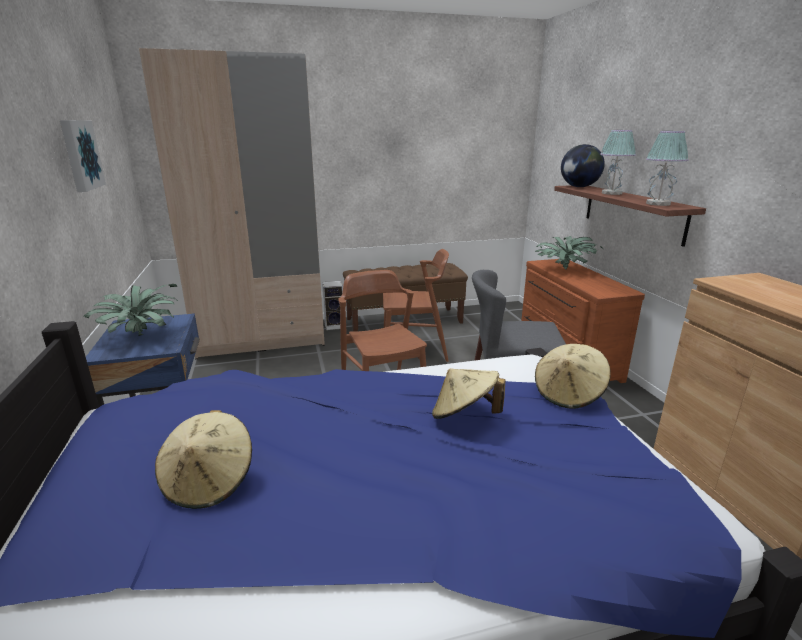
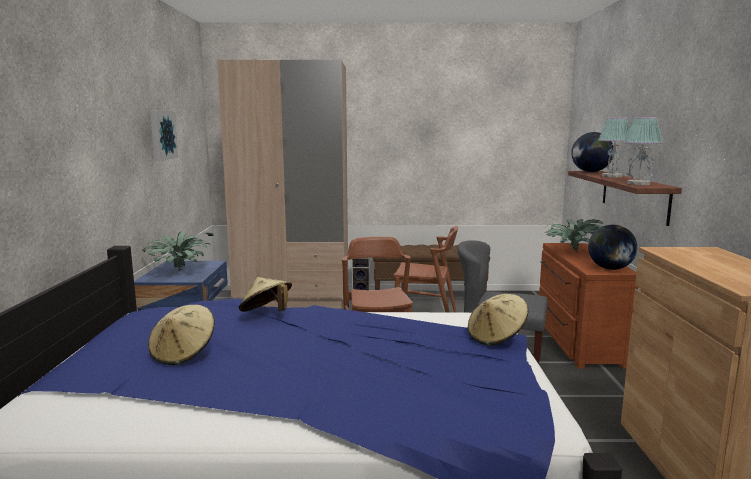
camera: 15 degrees right, 10 degrees down
(464, 415) = (393, 340): beige hat -> beige hat (266, 314)
(613, 289) = (610, 268): none -> globe

